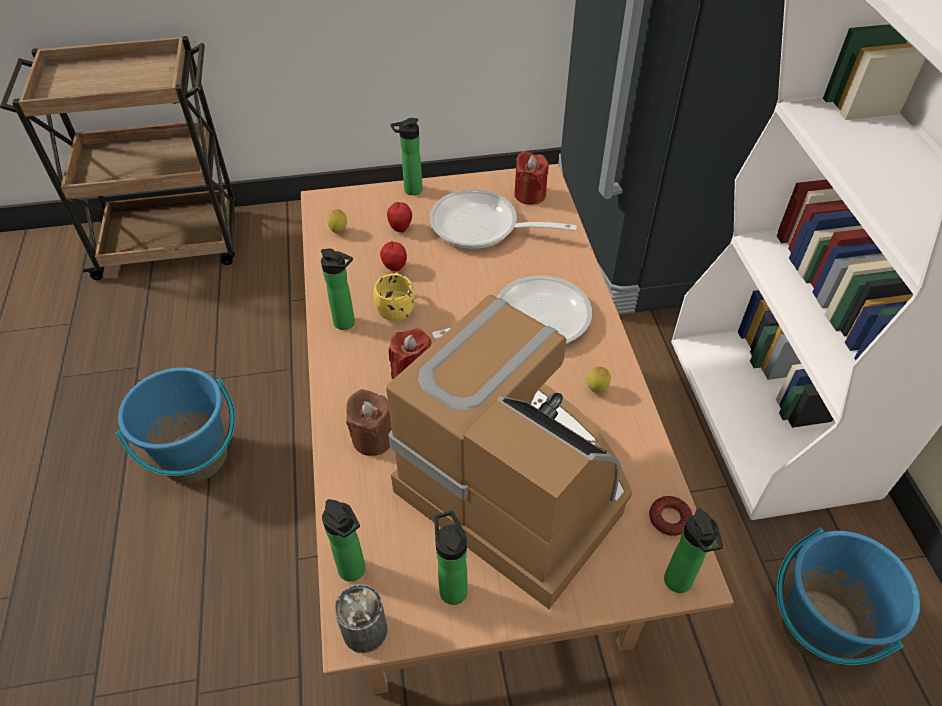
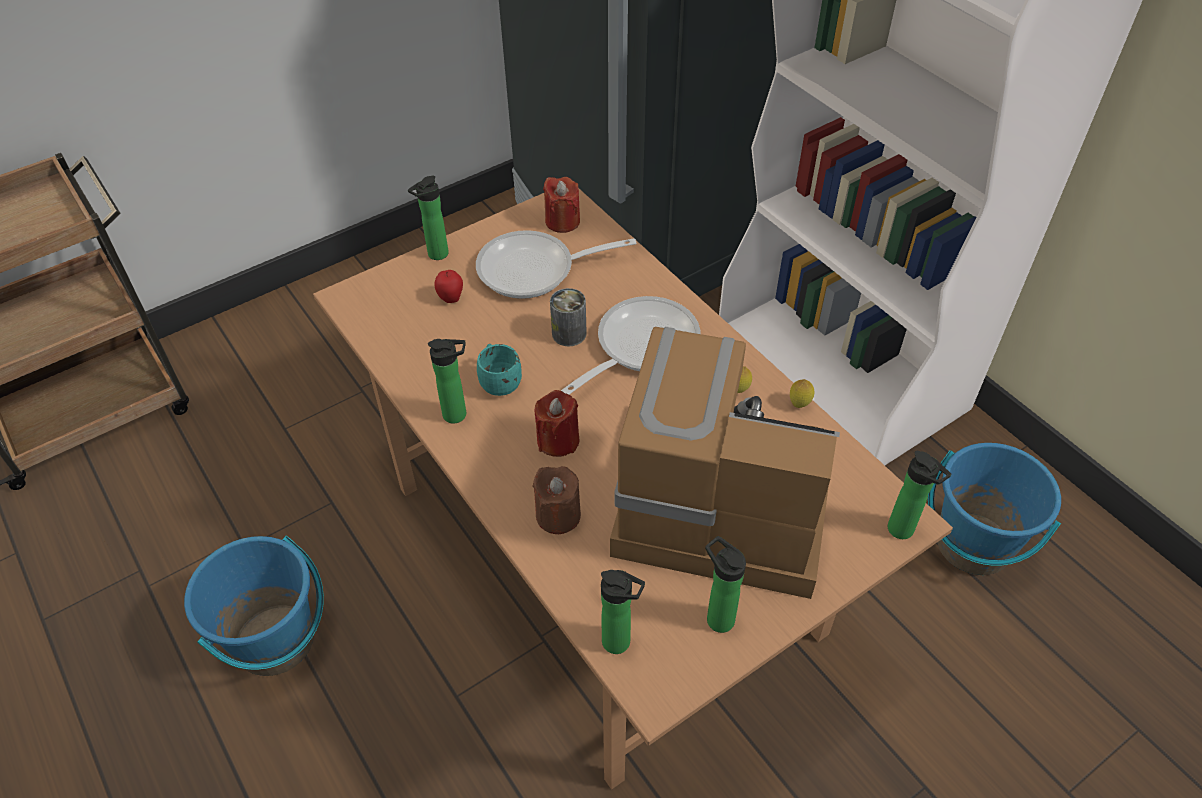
camera: 25 degrees left, 0 degrees up
(339, 231) = (386, 323): lemon -> lemon (799, 404)
(365, 630) = (663, 688): can -> can (569, 333)
(394, 268) = (471, 341): apple -> none
(396, 307) = (499, 381): yellow mug -> turquoise mug
(669, 519) = (865, 480): donut -> none

